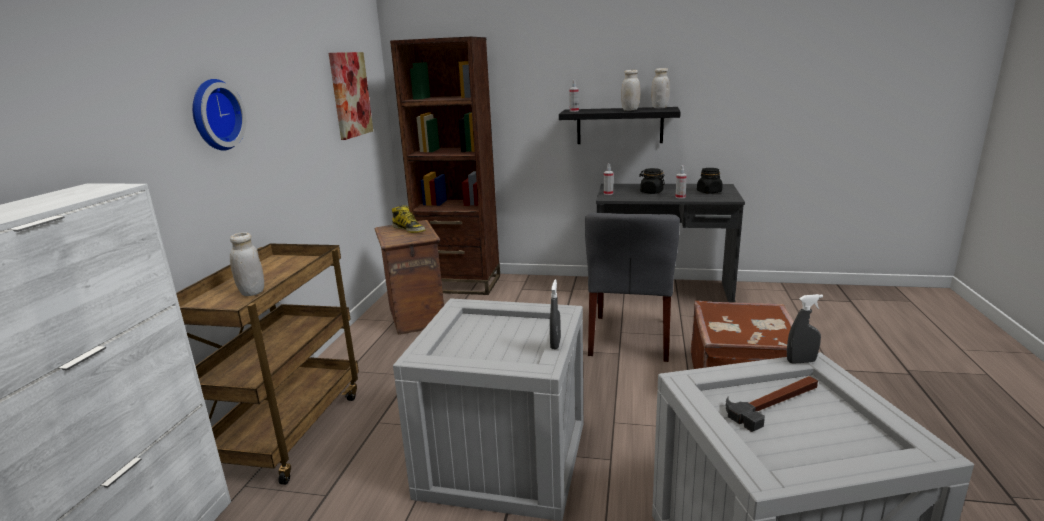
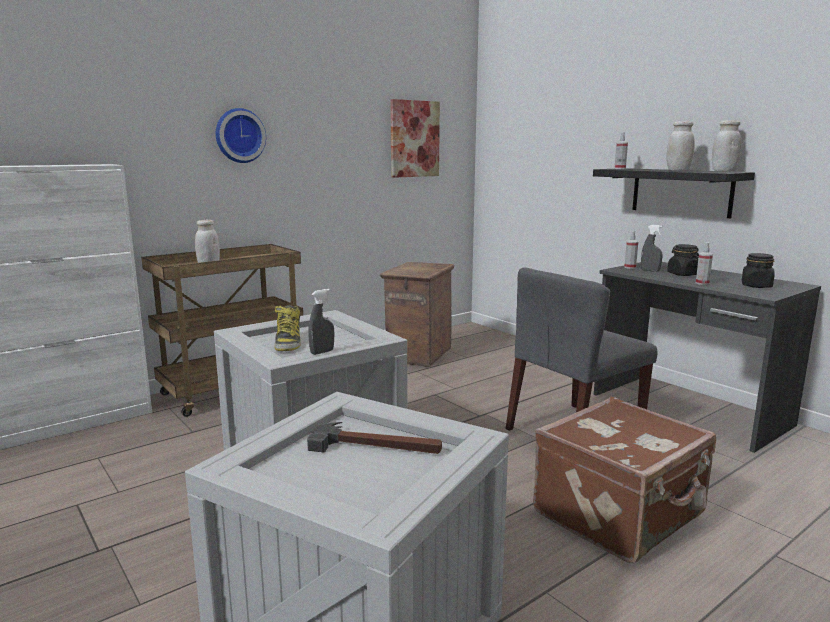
camera: 40 degrees right, 5 degrees down
(409, 229) = (423, 267): boot -> boot (288, 343)
(460, 284) = (495, 342): brown bookcase -> none
(801, 361) = (466, 430): grey spray bottle -> grey spray bottle (650, 270)

